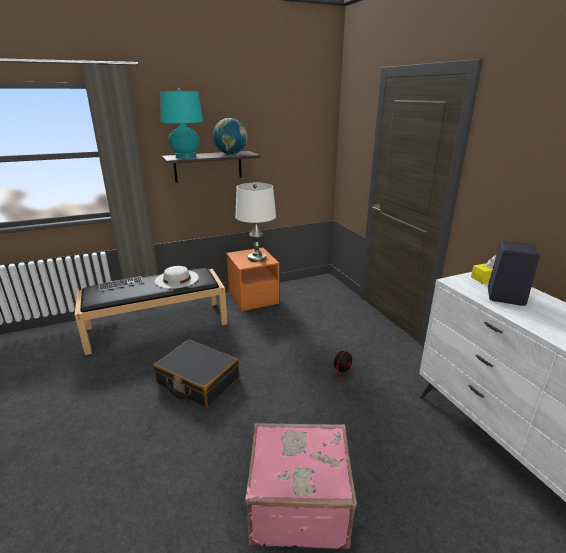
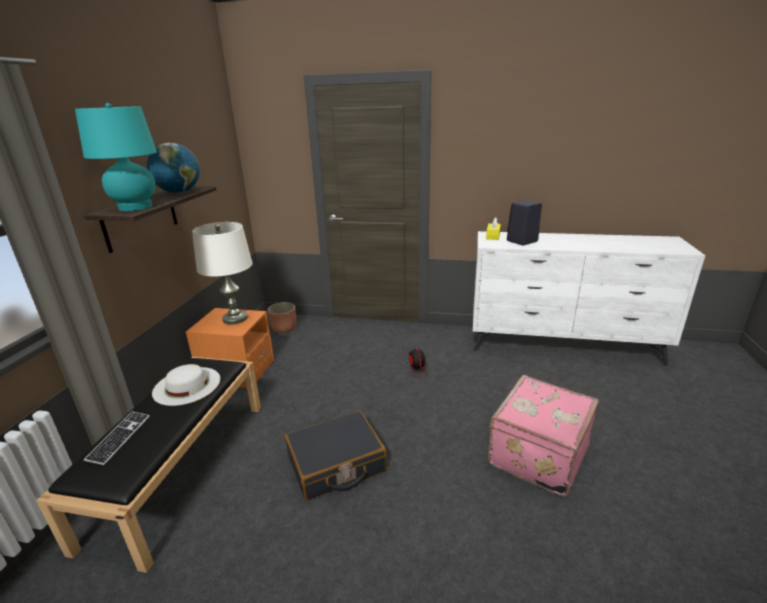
camera: 55 degrees left, 0 degrees up
(320, 289) = (284, 328): none -> planter

